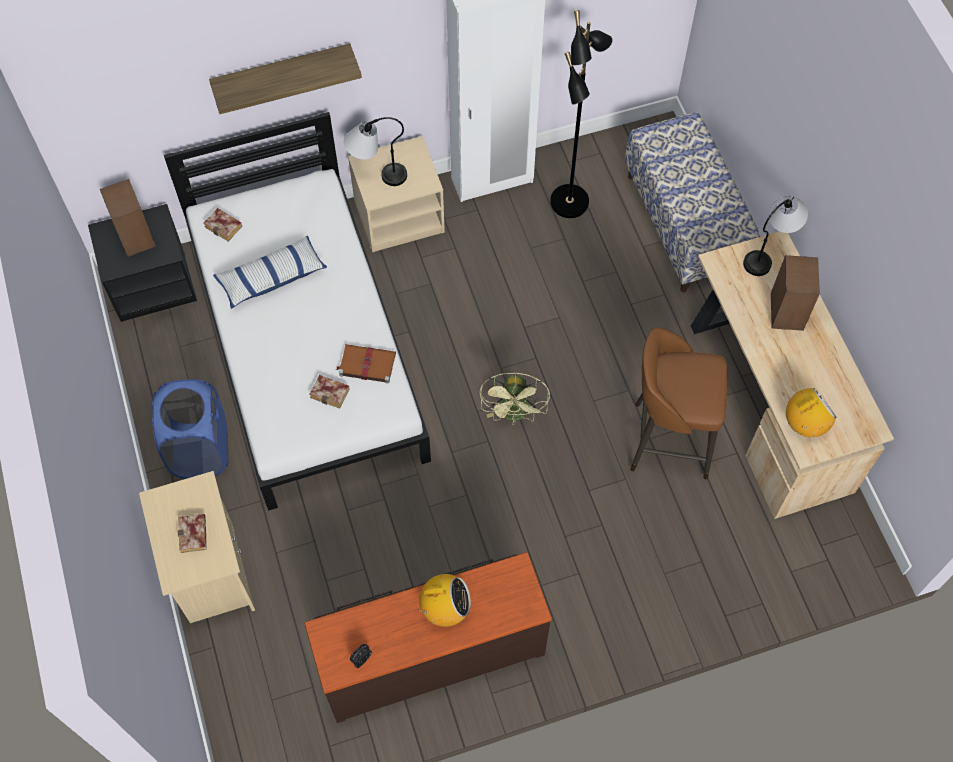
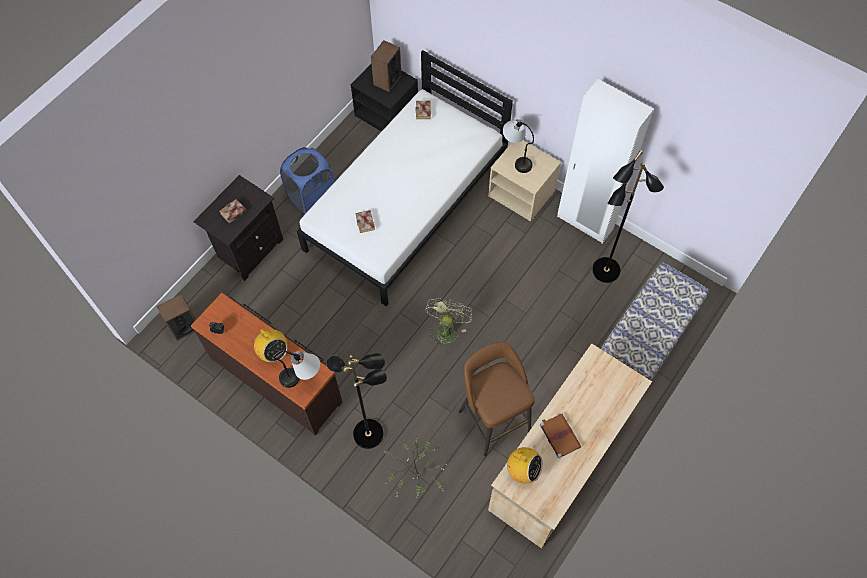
camera: 55 degrees right, 0 degrees up
(211, 575) = (249, 249): beige nightstand -> black nightstand
(271, 277) = (411, 152): pillow -> none
(282, 74) = (496, 57): shelf -> none
(366, 364) = (395, 228): brown book -> brown book (559, 435)
(515, 414) = (446, 329): green fan -> green fan turned 135 degrees clockwise
(587, 589) = (369, 433): none -> black floor lamp
(682, 572) = (416, 478): none -> potted plant
(769, 252) = (626, 381): table lamp -> table lamp (303, 380)
(786, 311) = (593, 415): speaker -> speaker (184, 327)

